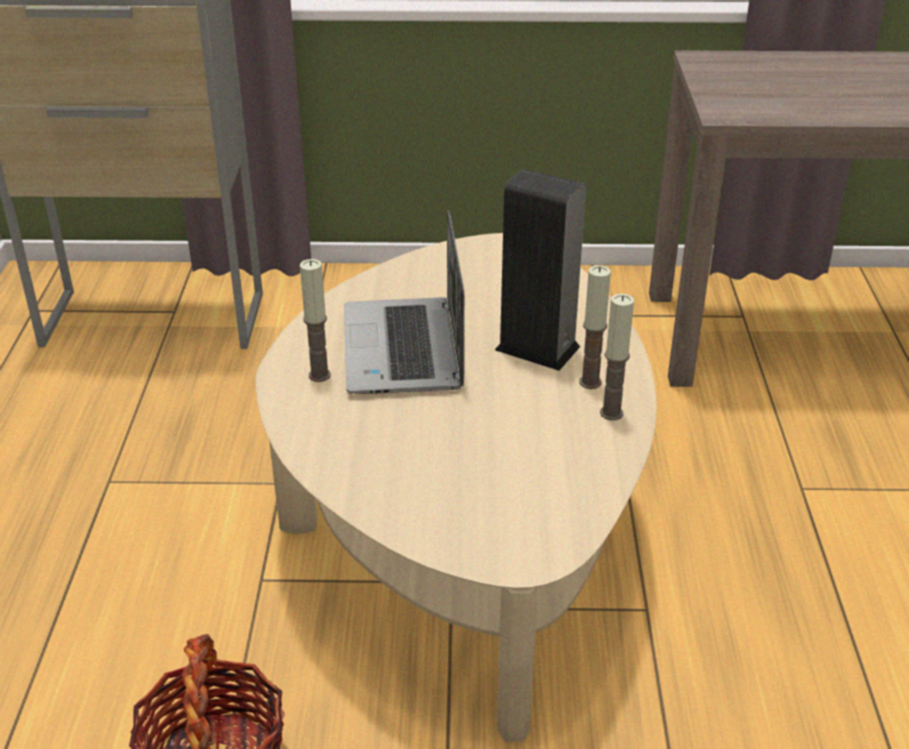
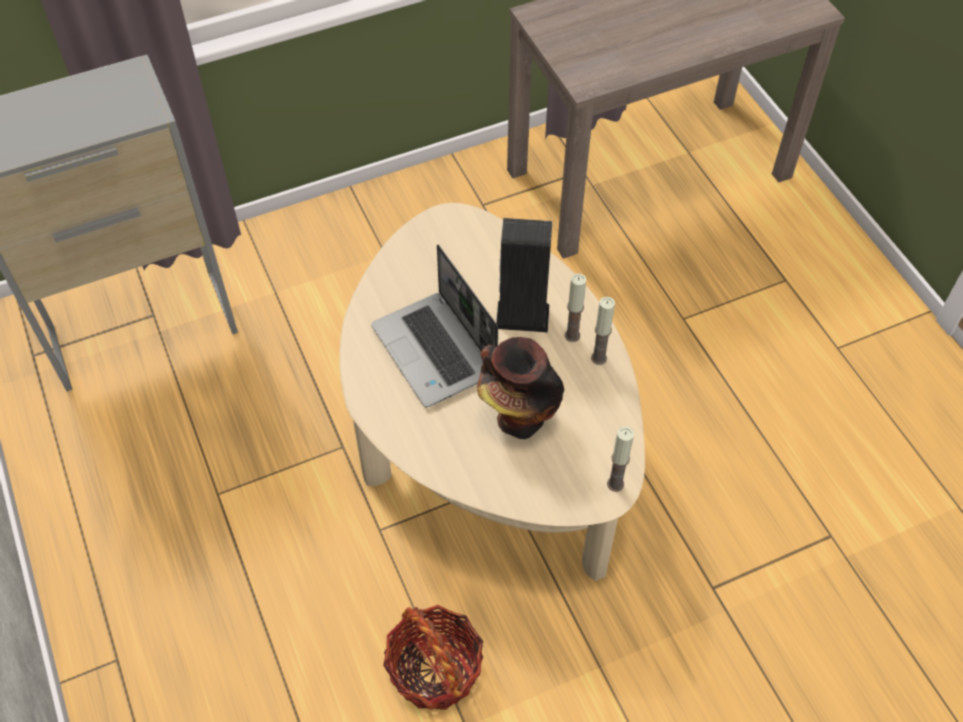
camera: 25 degrees left, 20 degrees up
(319, 375) = (393, 396): candle -> candle (615, 484)
(459, 439) = (518, 418): none -> vase

